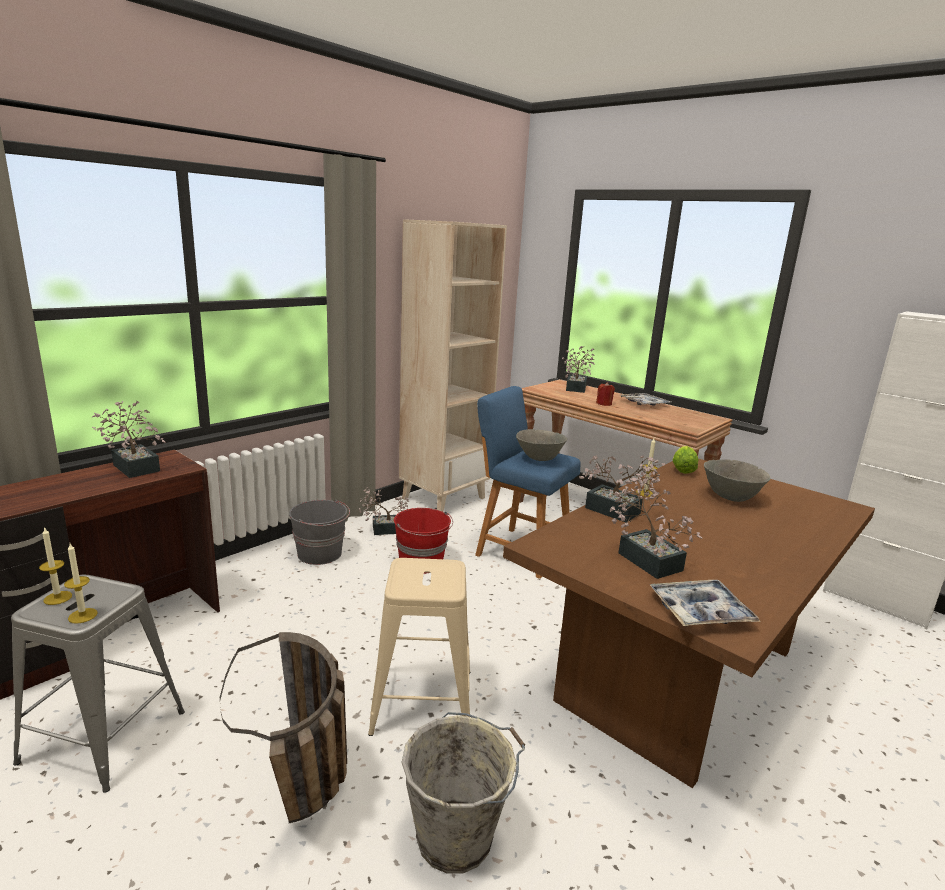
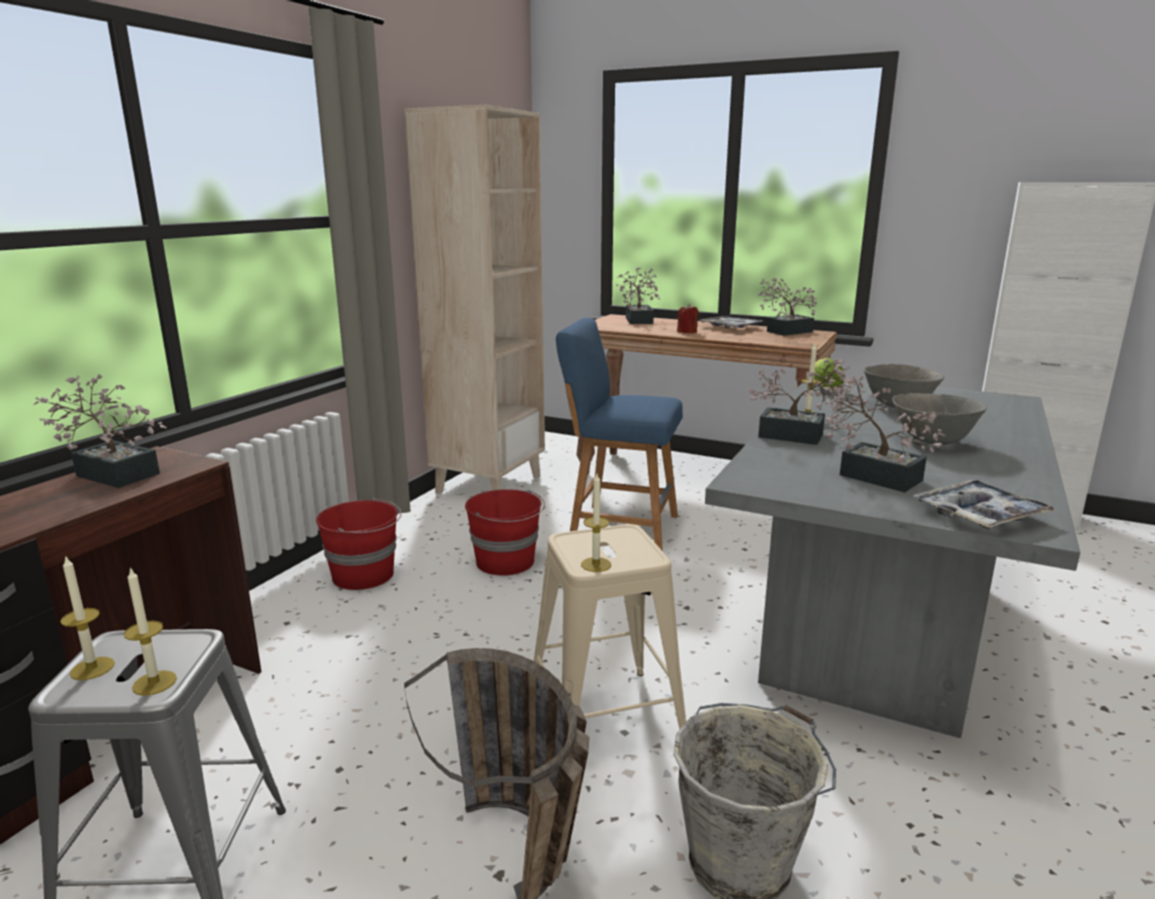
camera: 15 degrees left, 0 degrees up
(320, 554) = (364, 575): grey bucket -> red bucket
(384, 529) = (433, 532): potted plant -> potted plant (785, 332)
(408, 588) = (596, 564): none -> candle
(539, 459) = (639, 403): grey bowl -> grey bowl (932, 442)
(678, 673) = (873, 624): brown dining table -> grey dining table

